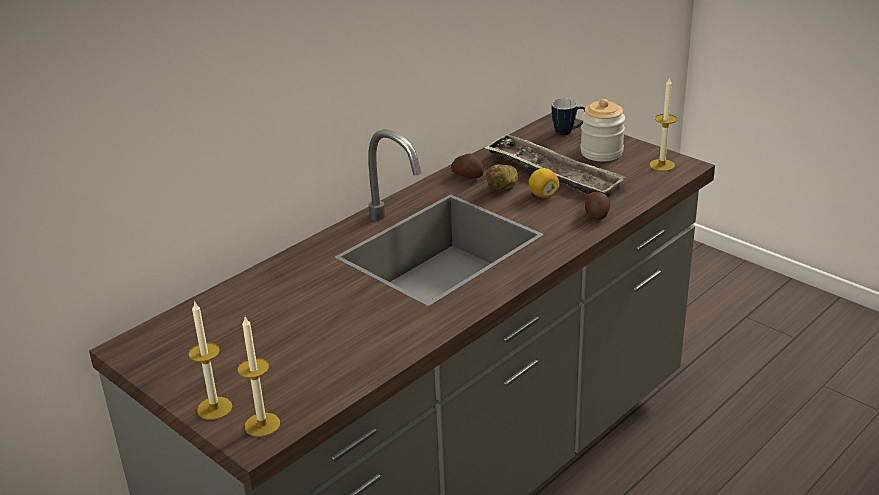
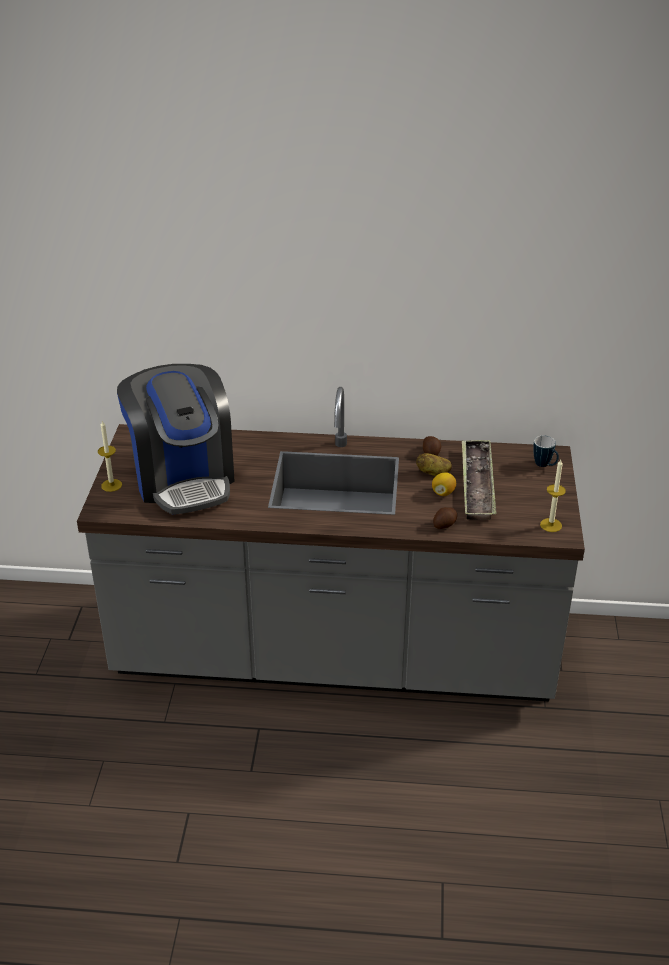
camera: 50 degrees right, 5 degrees up
(262, 424) = (113, 506): candle -> none
(284, 343) = (183, 478): none -> coffee machine
(601, 152) = (534, 492): jar -> none

